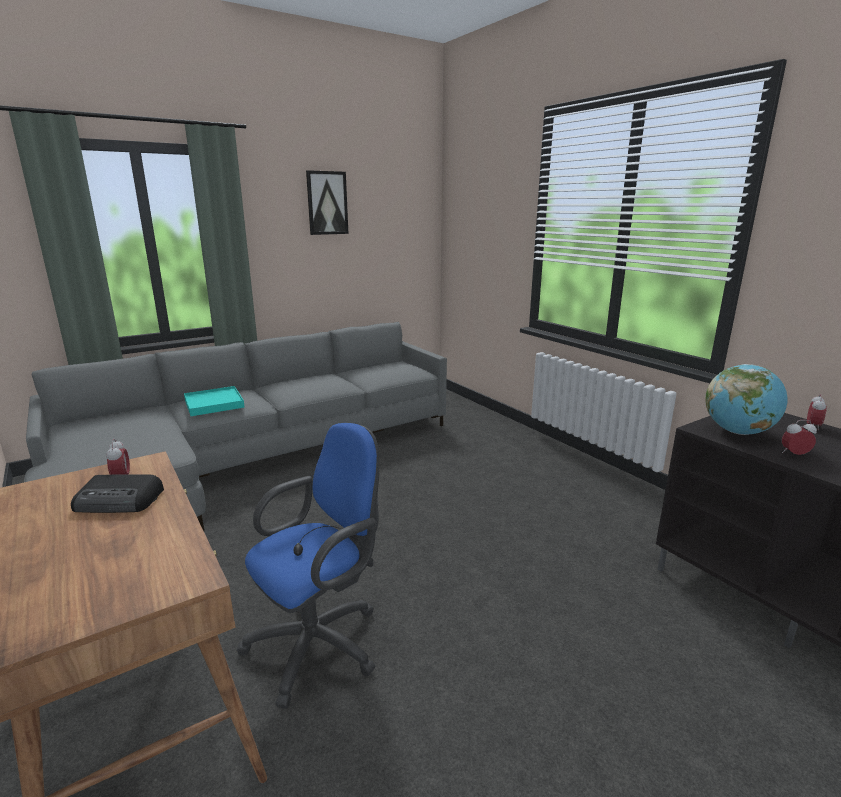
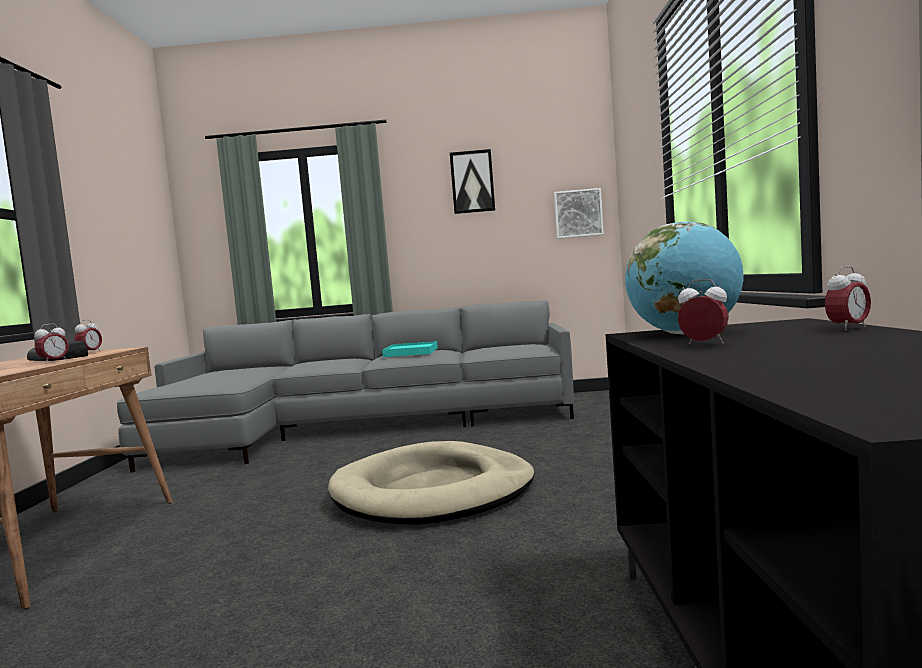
camera: 35 degrees right, 15 degrees down
(161, 515) = (54, 362): none -> alarm clock
(214, 404) = (316, 362): turquoise tray -> turquoise tray (411, 352)
(321, 642) = (198, 544): blue office chair -> none
(413, 241) = (578, 213): none -> picture
(443, 526) = (434, 491): none -> beige dog bed

